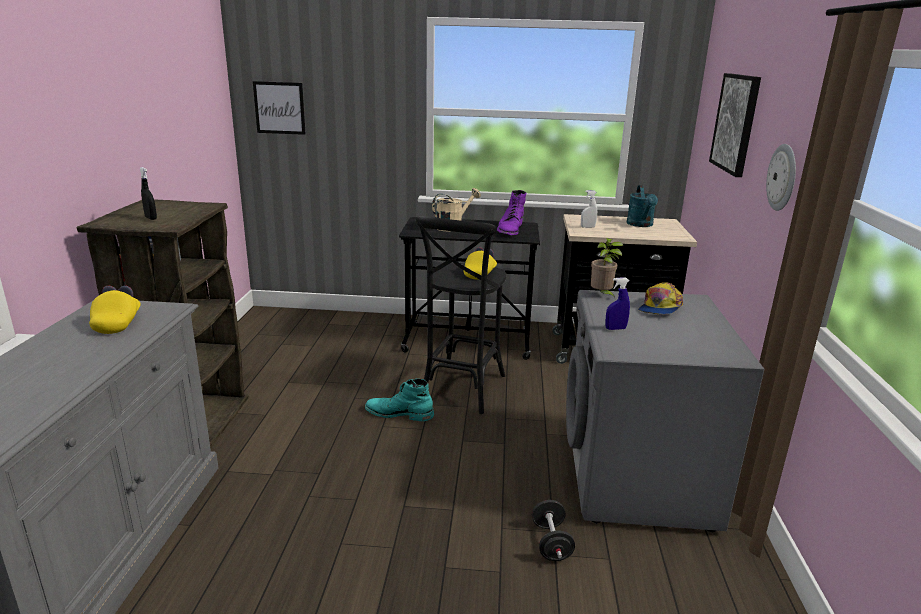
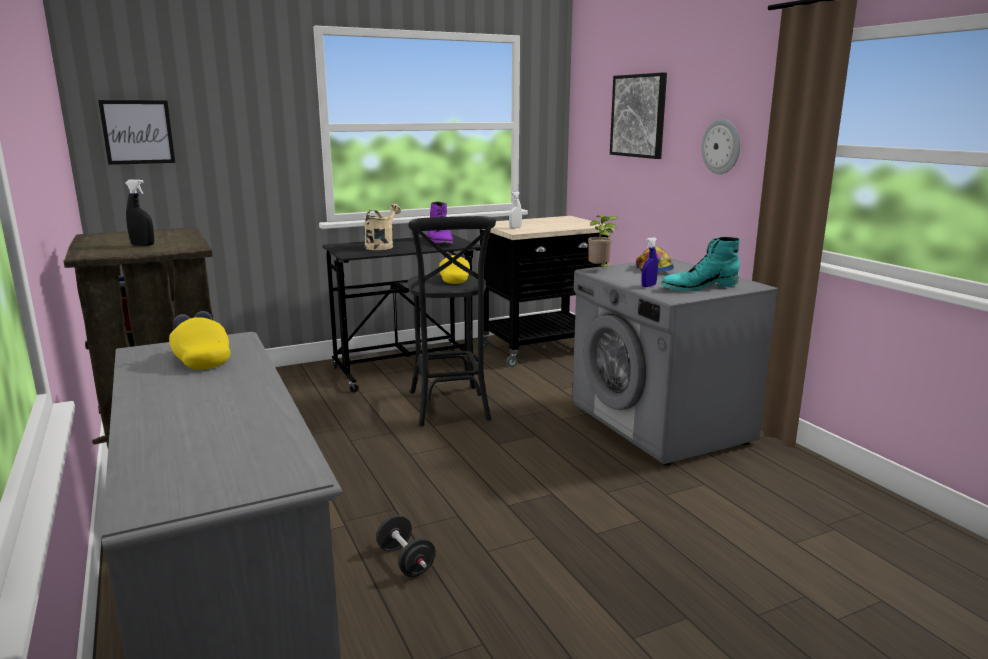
camera: 30 degrees left, 5 degrees down
(399, 413) = (413, 440): turquoise boot -> turquoise boot (698, 287)
(551, 543) = (654, 488): black dumbbell -> black dumbbell (406, 561)
(641, 225) = (553, 221): turquoise watering can -> none

